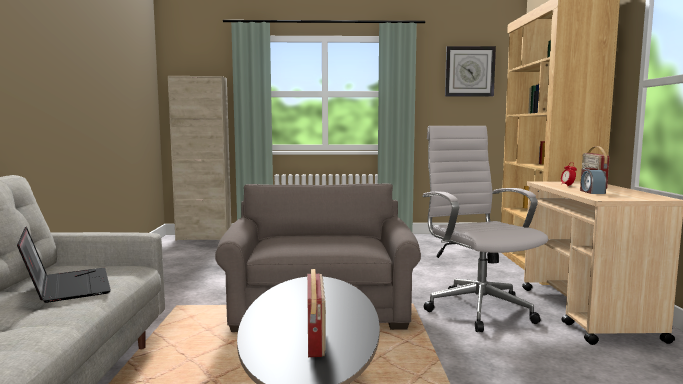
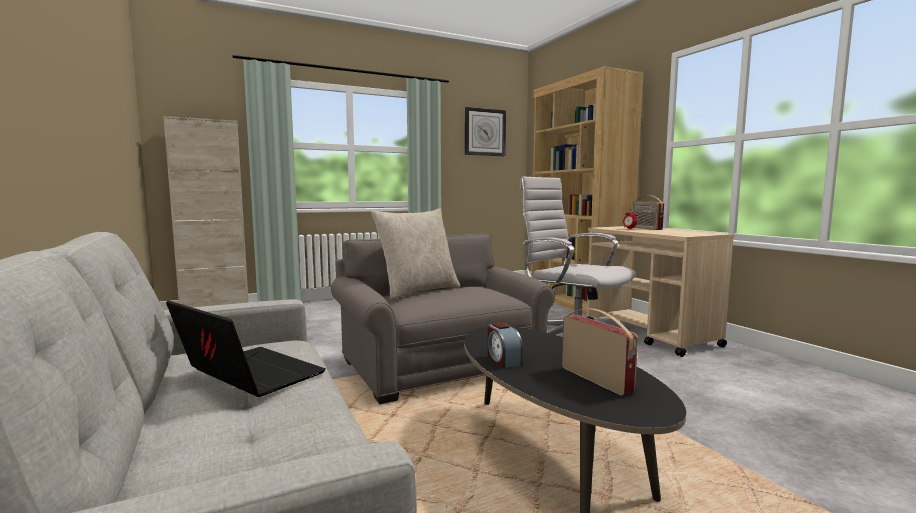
camera: 25 degrees left, 0 degrees up
(300, 235) = (418, 291): none -> beige pillow
(591, 192) = (661, 232): alarm clock -> alarm clock (503, 360)

